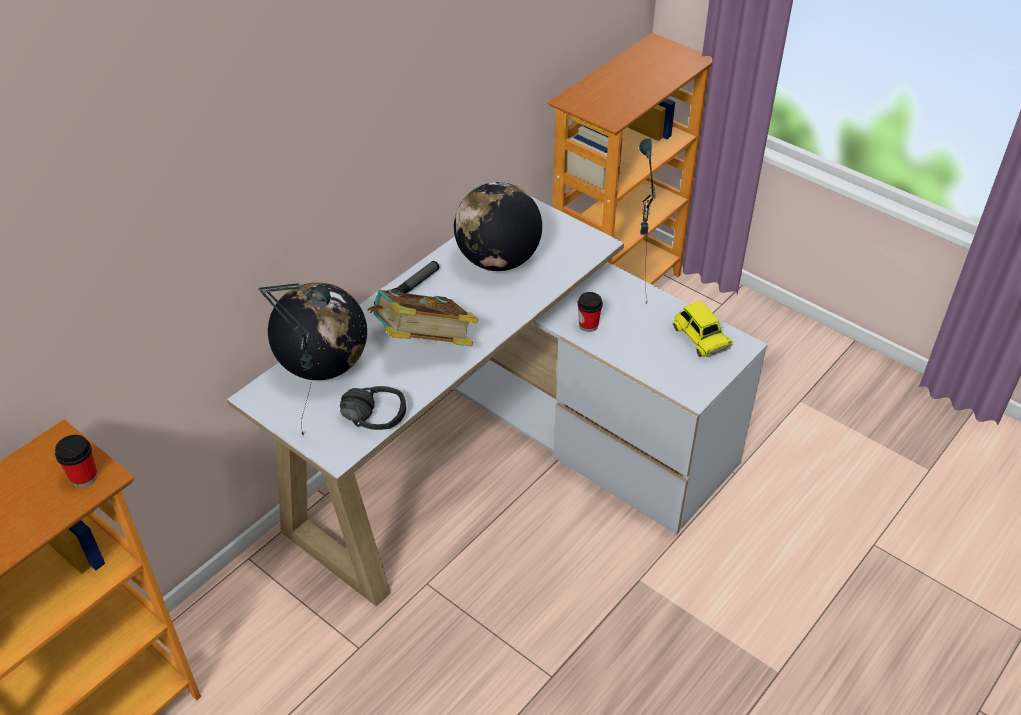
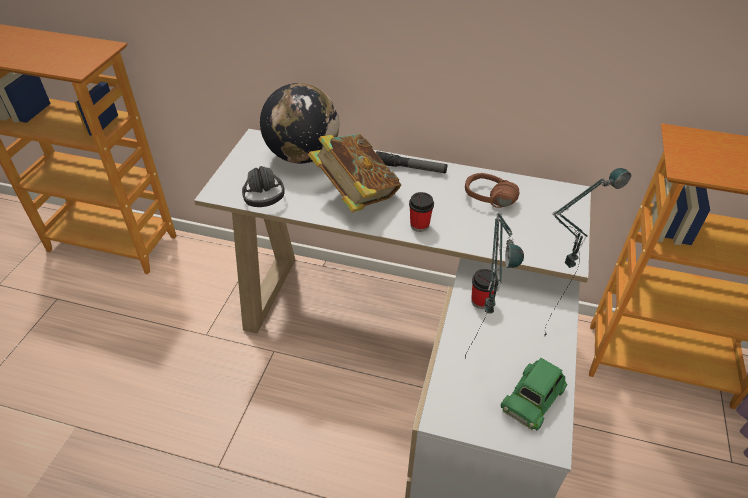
camera: 65 degrees right, 0 degrees up
(84, 477) = (77, 64): cup -> cup (419, 225)
(317, 432) = (235, 175): table lamp -> table lamp (475, 367)
(497, 260) = (487, 203): globe -> brown headphones
(700, 336) = (533, 397): yellow toy car -> green toy car

